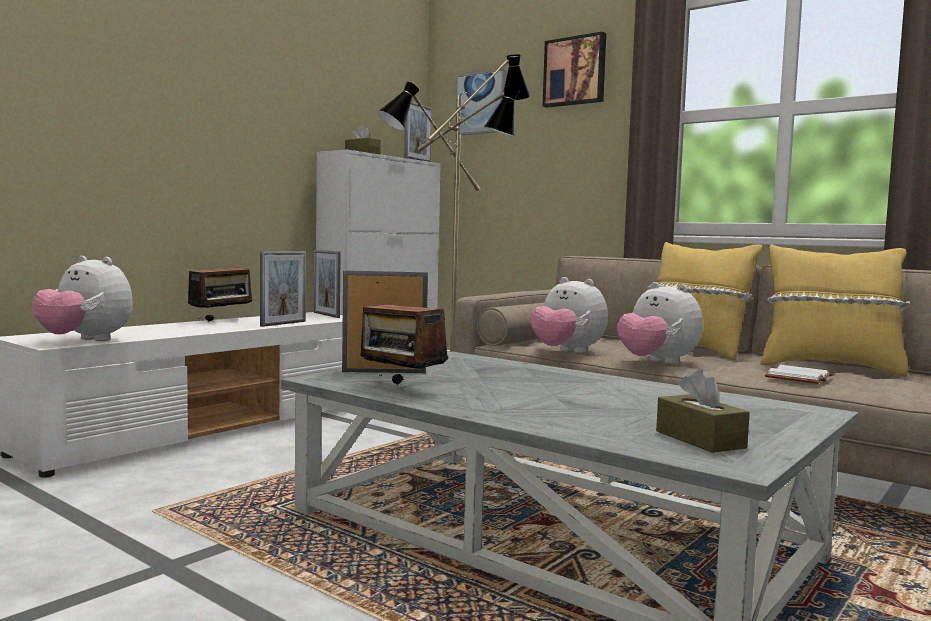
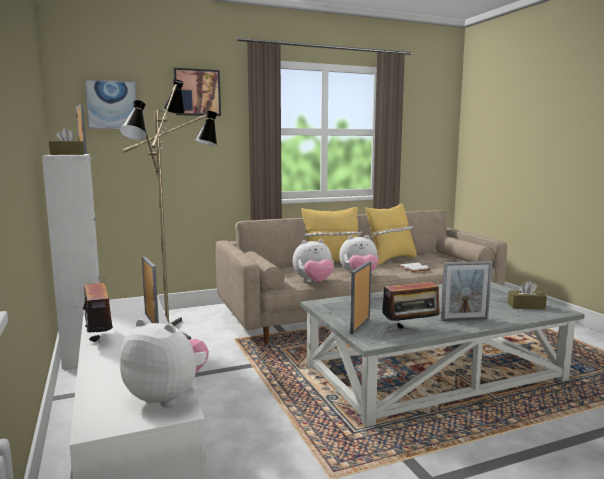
camera: 60 degrees left, 5 degrees up
(85, 341) = (167, 396): plush toy -> plush toy turned 120 degrees counterclockwise
(326, 315) = (116, 302): picture frame -> picture frame (464, 319)

